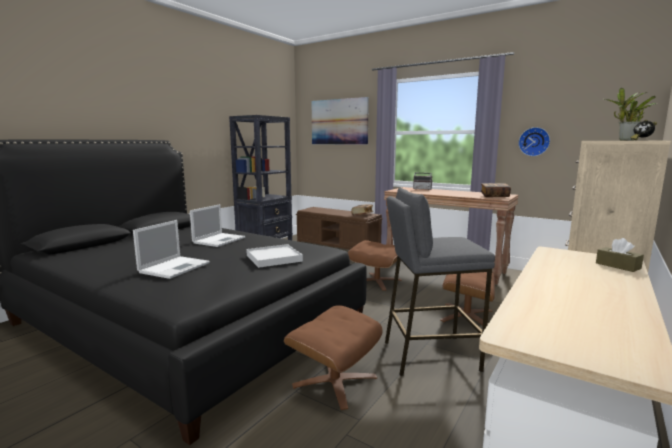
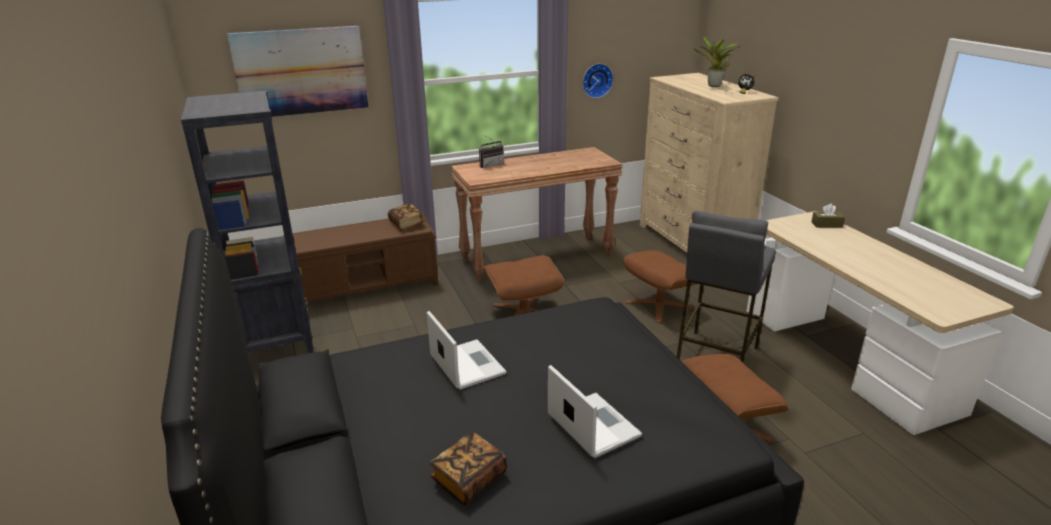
camera: 55 degrees left, 15 degrees up
(274, 258) = (608, 347): white tray -> none
(494, 196) = (591, 158): book -> book (469, 479)

